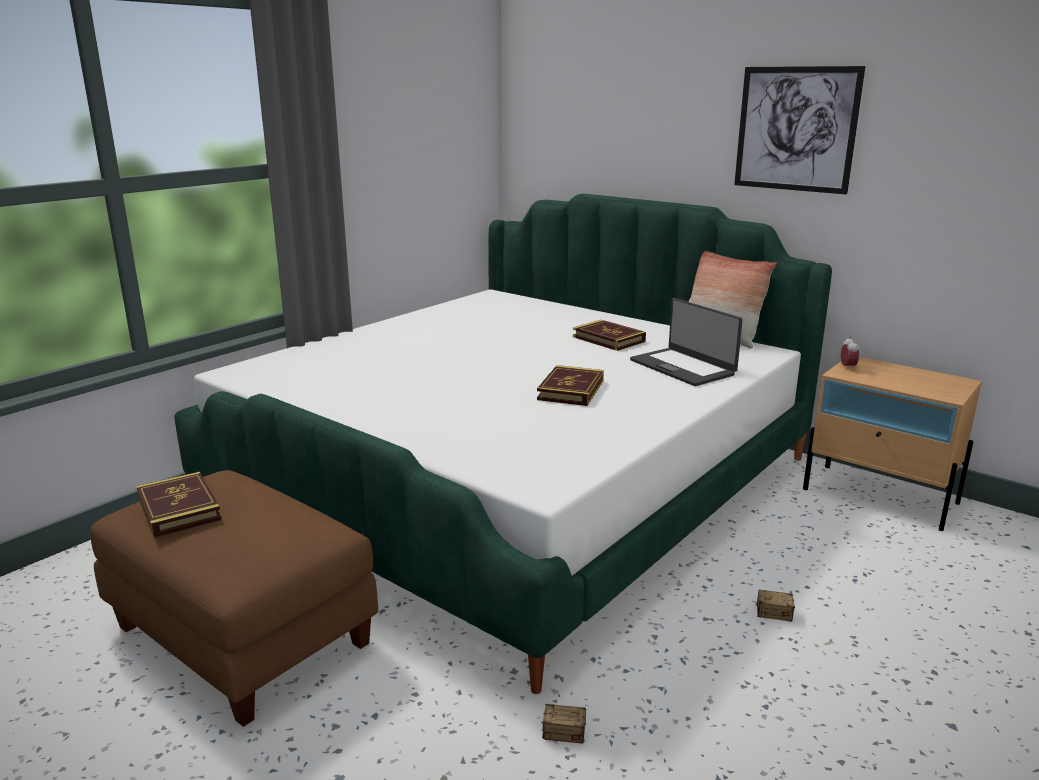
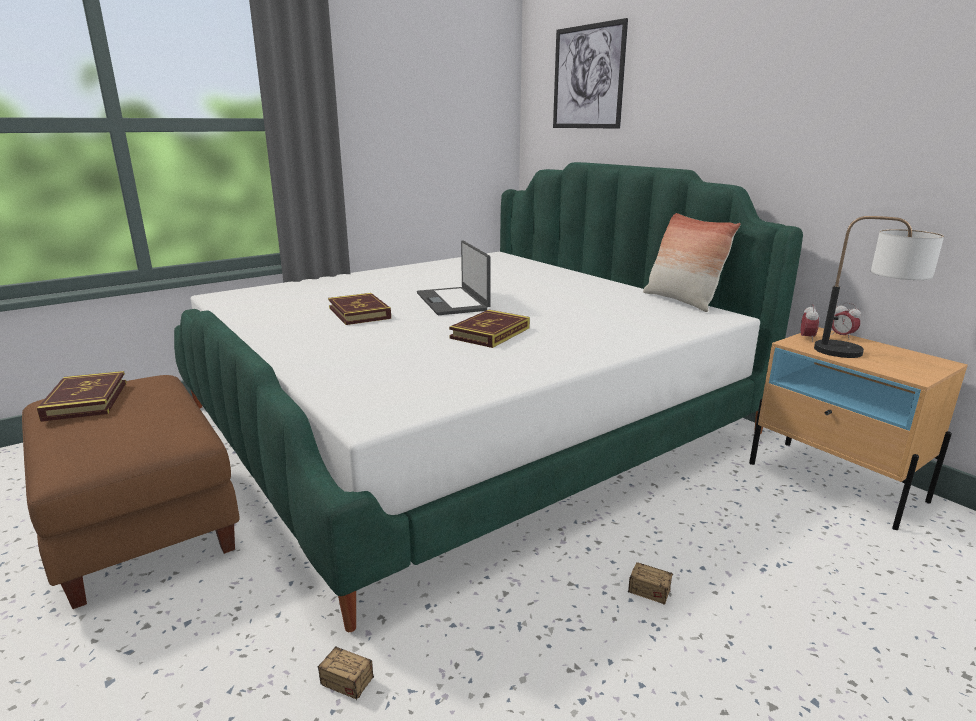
camera: 15 degrees right, 0 degrees up
(608, 339) = (568, 294): book -> book (359, 313)
(683, 367) = (621, 323): laptop -> laptop (453, 301)
(796, 129) = (775, 83): picture -> picture (588, 77)
(874, 363) = (842, 336): none -> alarm clock
(900, 379) = (862, 354): none -> table lamp

